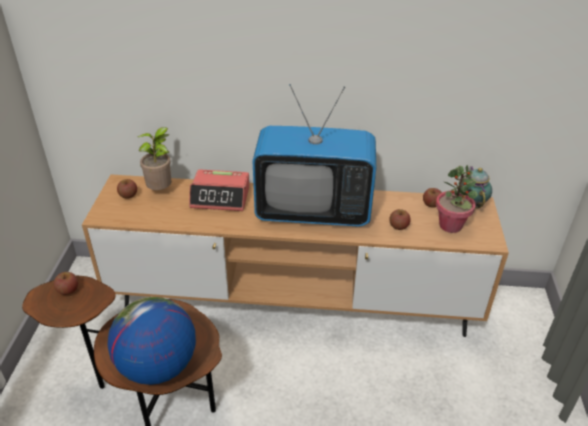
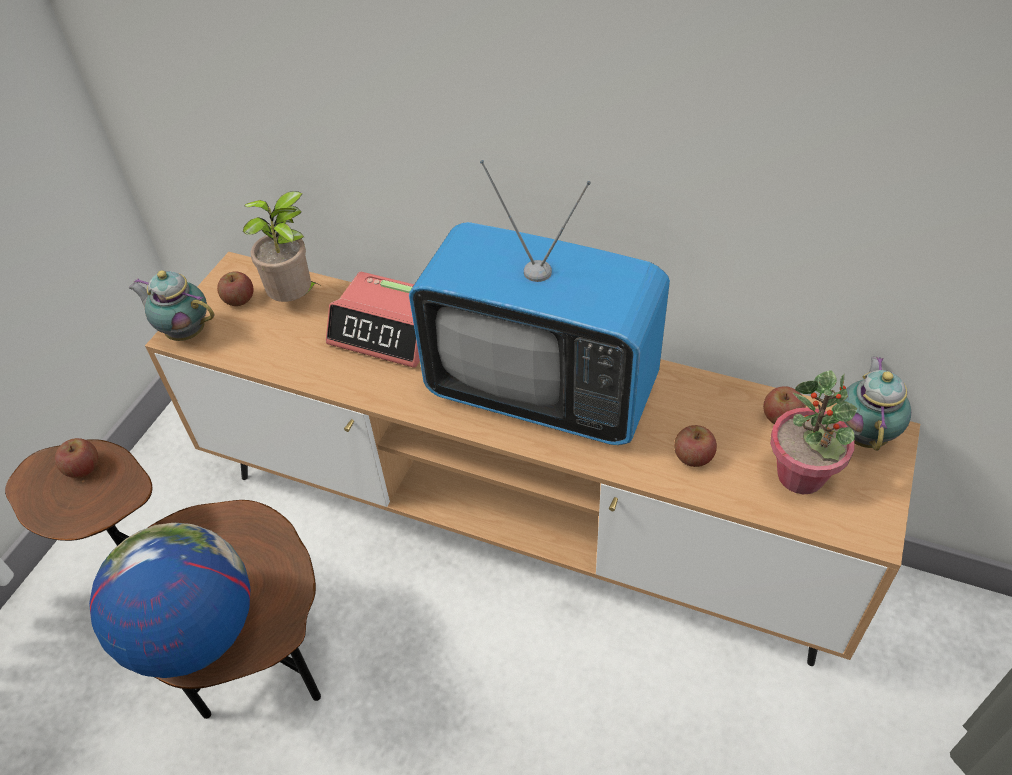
camera: 20 degrees right, 10 degrees up
(103, 214) = (185, 332): none -> teapot

